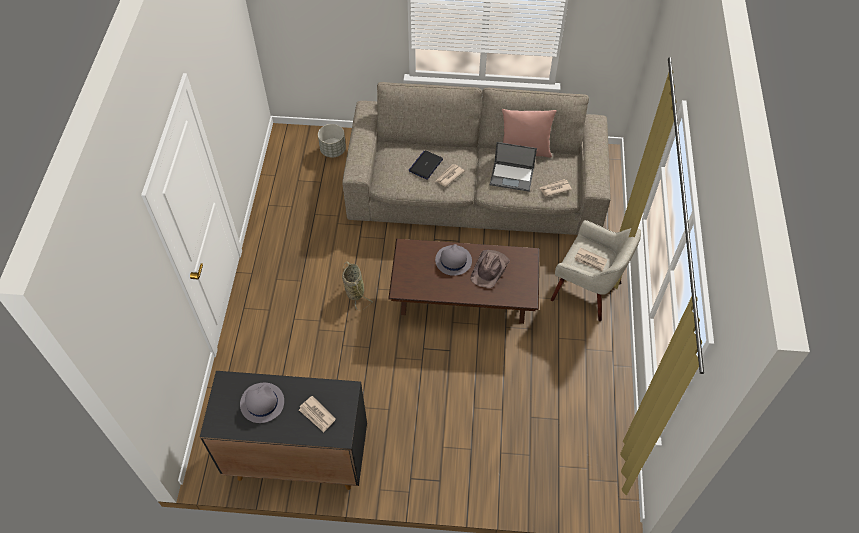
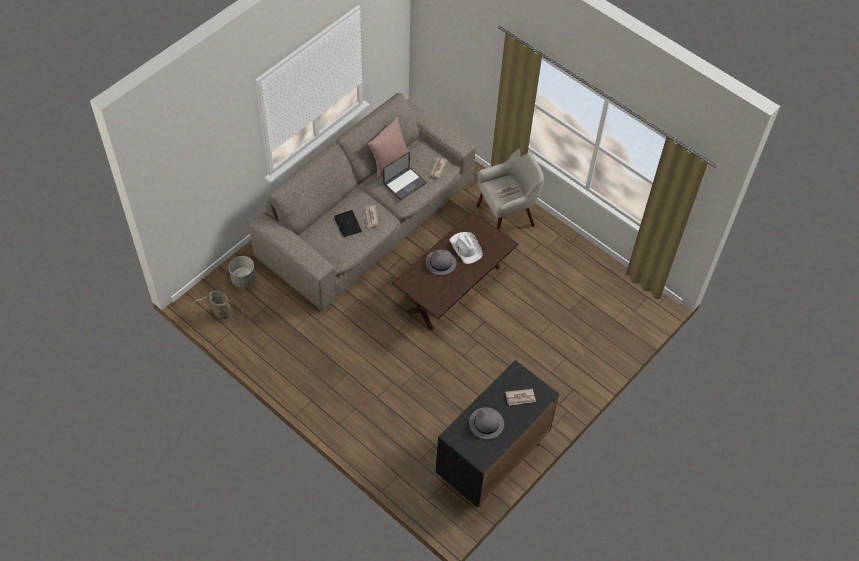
camera: 55 degrees left, 0 degrees up
(354, 291) = (387, 345): basket -> basket (221, 312)
(490, 269) = (466, 247): brown hat -> white hat

